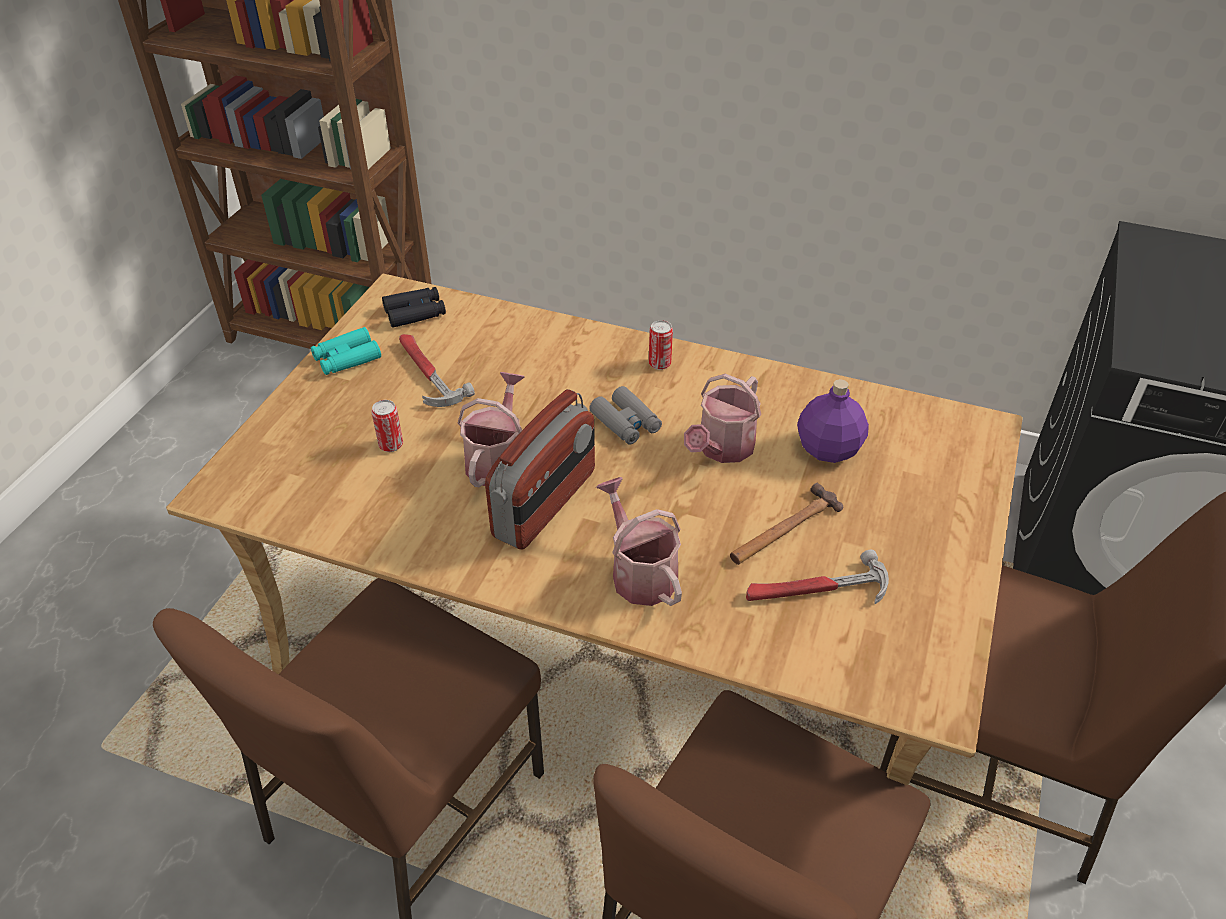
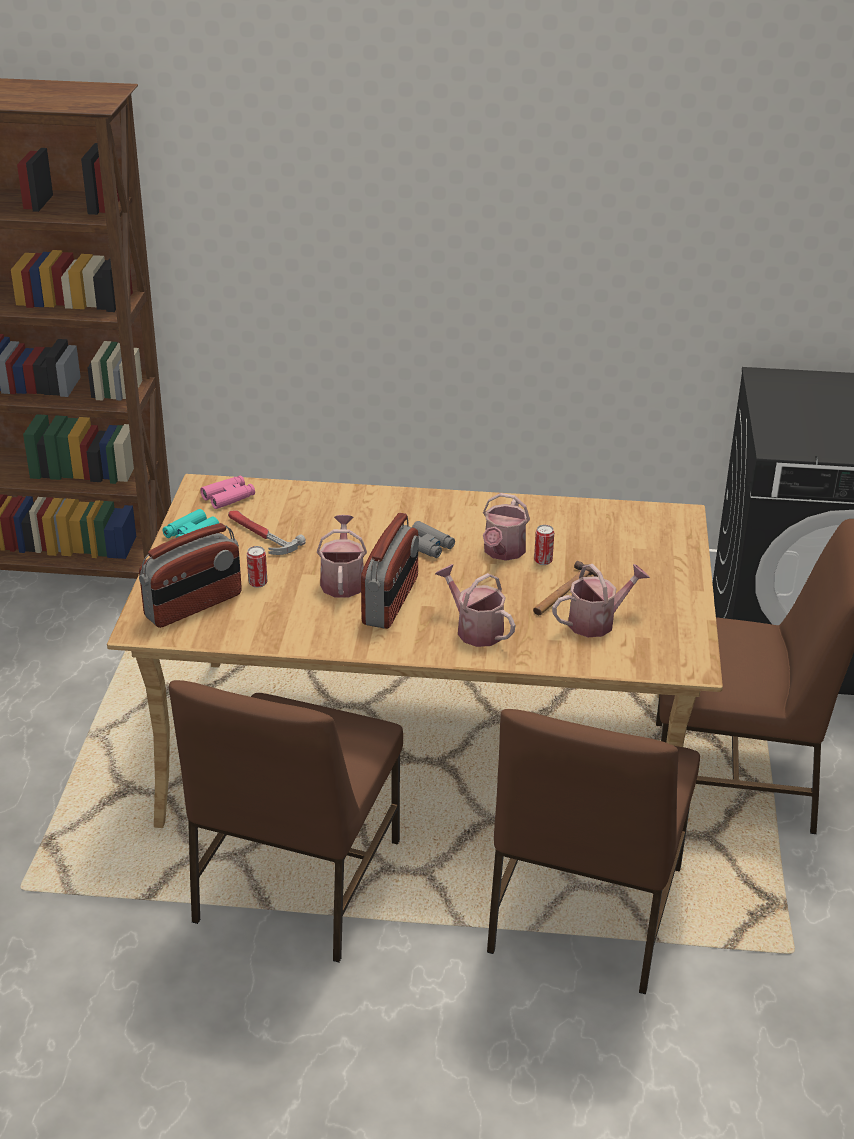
camera: 15 degrees left, 10 degrees down
(297, 468) = (194, 606): none -> radio
(415, 313) = (228, 497): black binoculars -> pink binoculars
(659, 364) = (435, 506): can -> can (543, 561)
(816, 590) = (597, 621): hammer -> watering can
(829, 448) = (577, 542): purple bottle -> none

